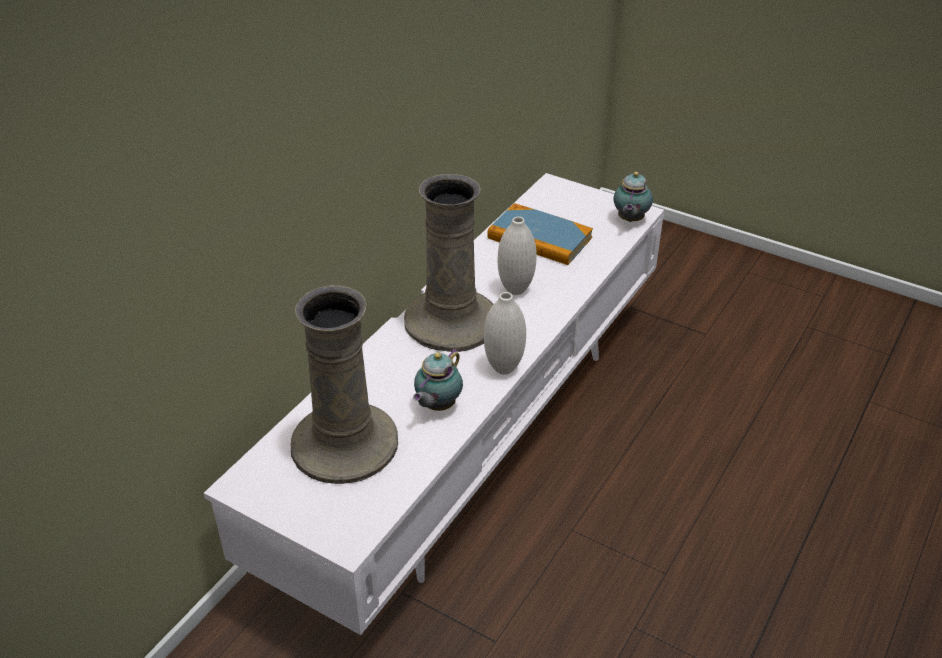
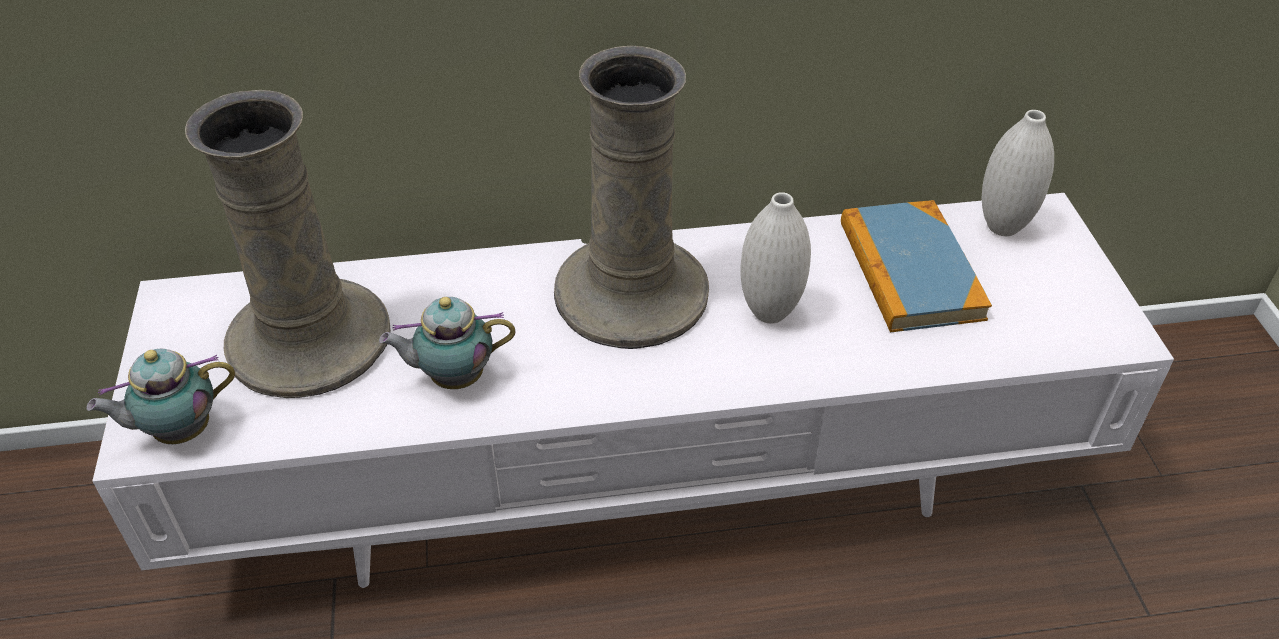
camera: 50 degrees right, 5 degrees up
(504, 368) = (593, 396): white vase -> white vase (1003, 227)
(630, 220) = (1088, 336): teapot -> teapot (179, 431)

